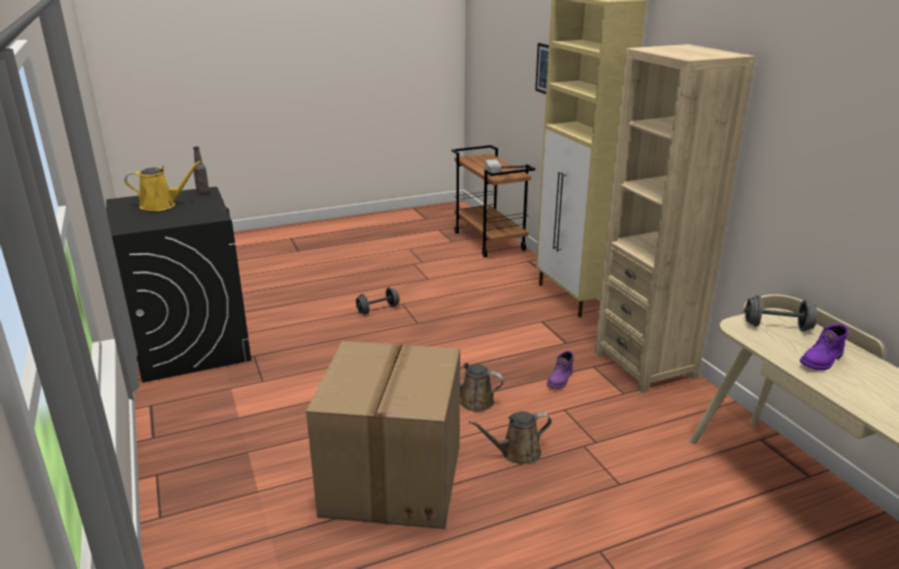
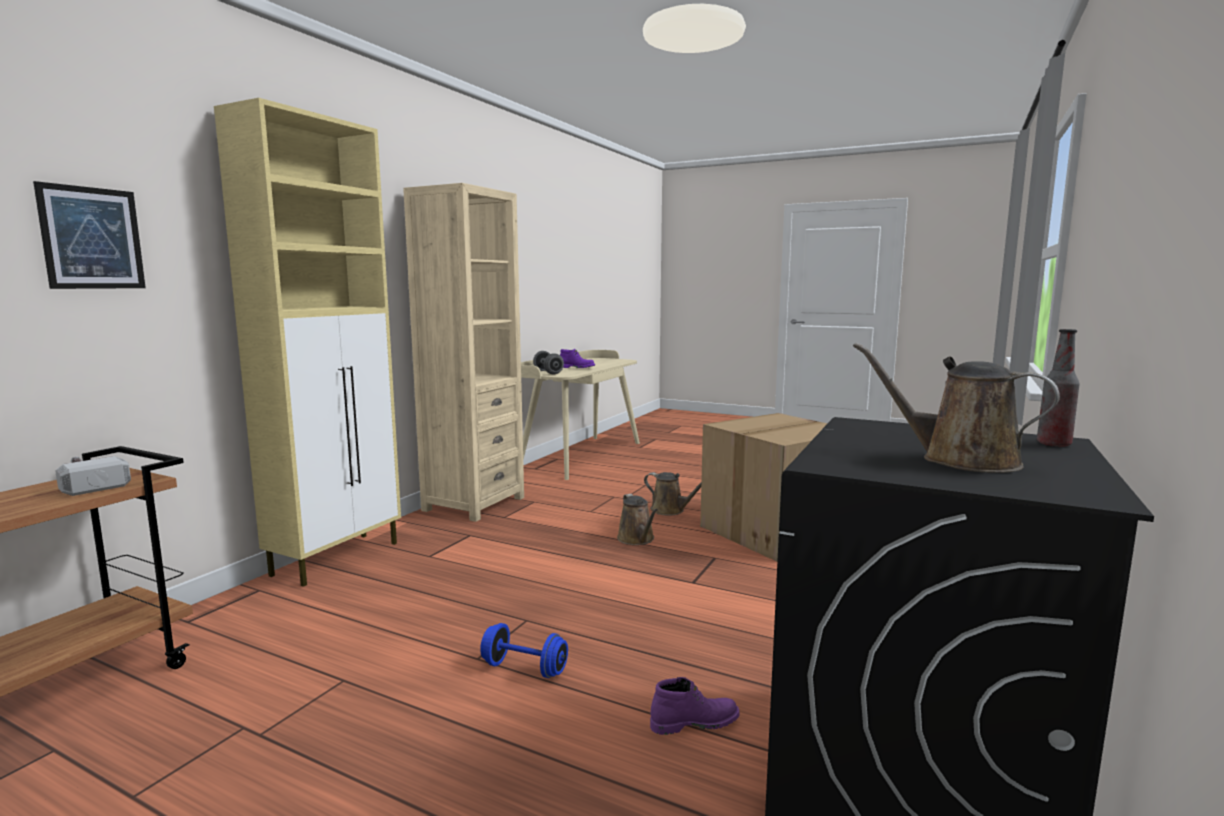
camera: 130 degrees left, 15 degrees down
(161, 205) = (959, 460): yellow watering can -> brown watering can
(203, 192) = (836, 462): bottle -> bottle (1053, 444)
(378, 309) = (524, 668): grey dumbbell -> blue dumbbell
(560, 380) = (547, 521): purple boot -> purple boot (694, 722)

